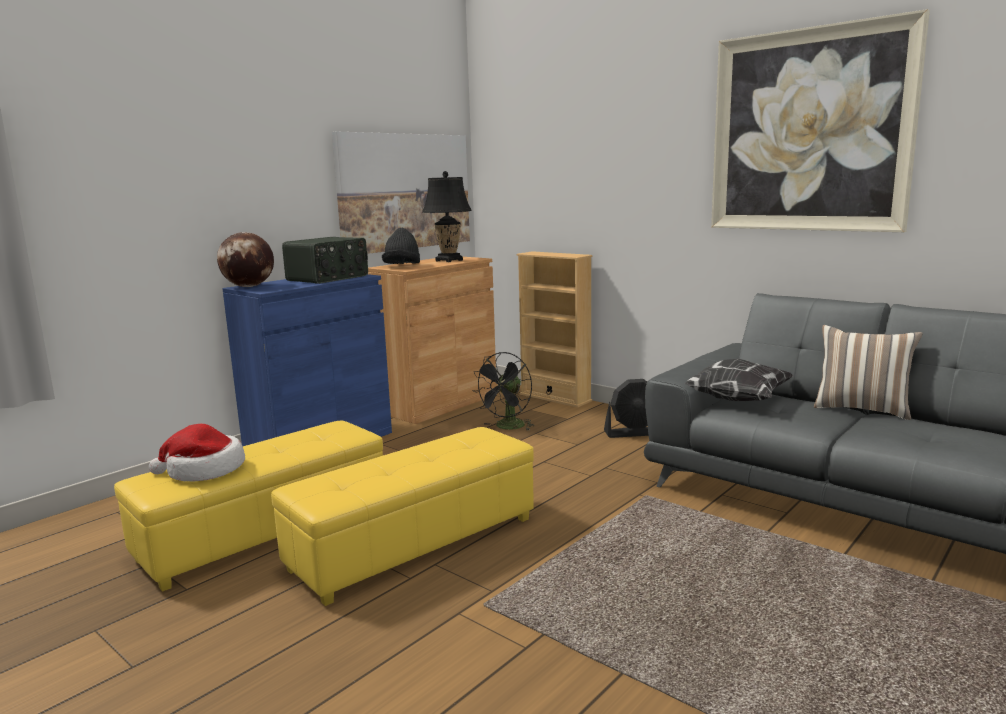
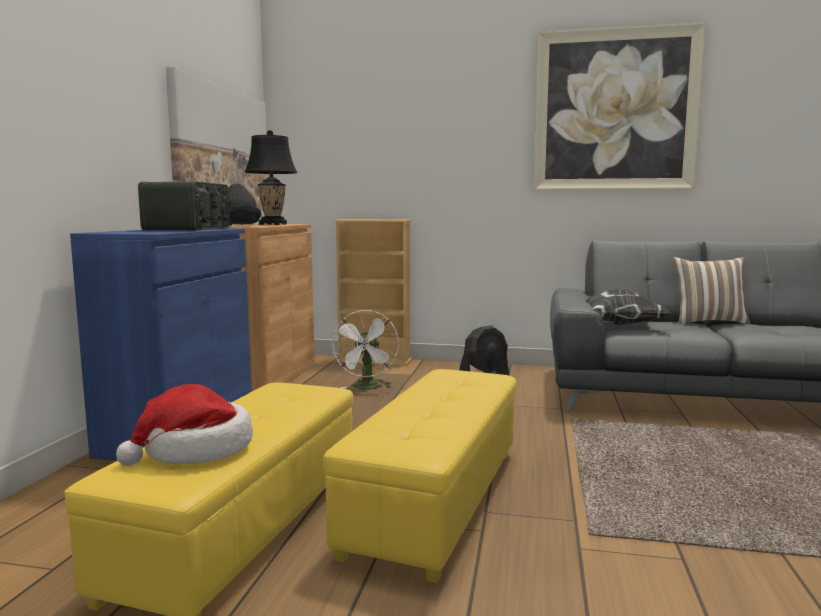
camera: 30 degrees left, 5 degrees down
(249, 286) = (109, 232): globe -> none
(507, 427) = (367, 388): black fan -> white fan

